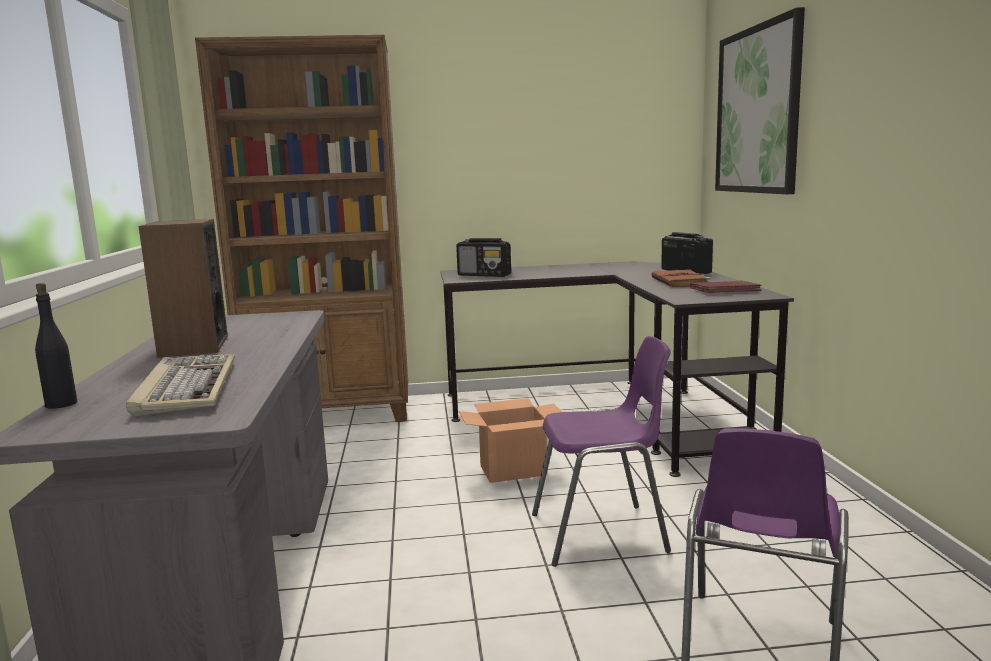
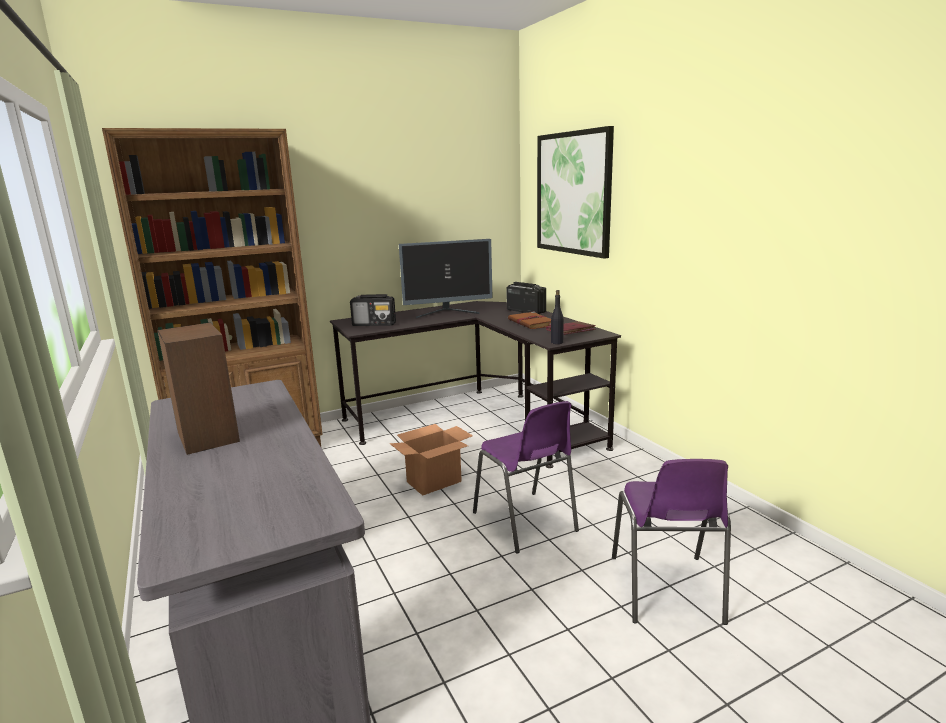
camera: 20 degrees left, 5 degrees up
(61, 404) = (160, 524): black bottle -> black bottle (556, 342)
(187, 387) = (260, 487): keyboard -> none
(583, 269) = (448, 313): none -> monitor
(602, 533) = (526, 523): purple chair -> purple chair turned 90 degrees clockwise

